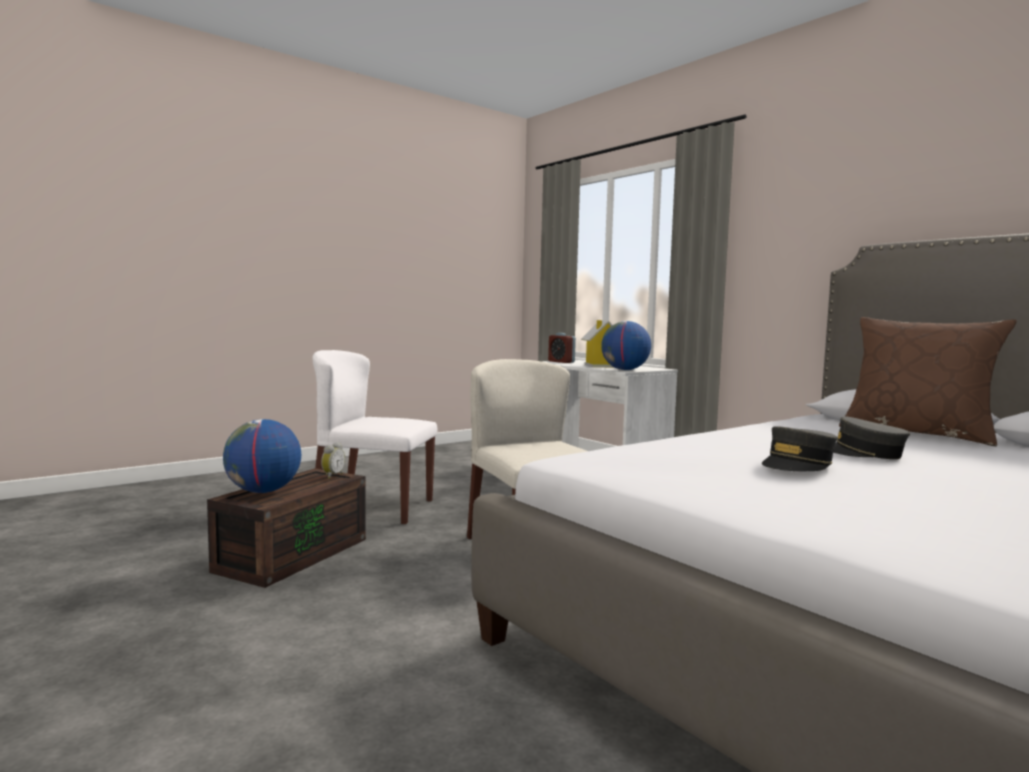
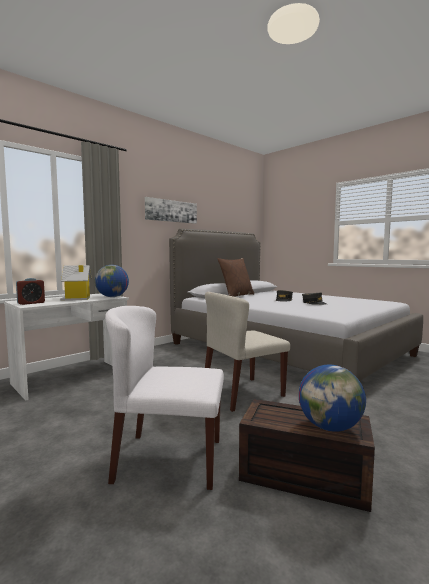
camera: 95 degrees left, 0 degrees up
(332, 476) = (262, 410): alarm clock -> none
(373, 508) = (168, 460): white chair -> white chair turned 90 degrees clockwise
(865, 206) = (171, 211): none -> picture

